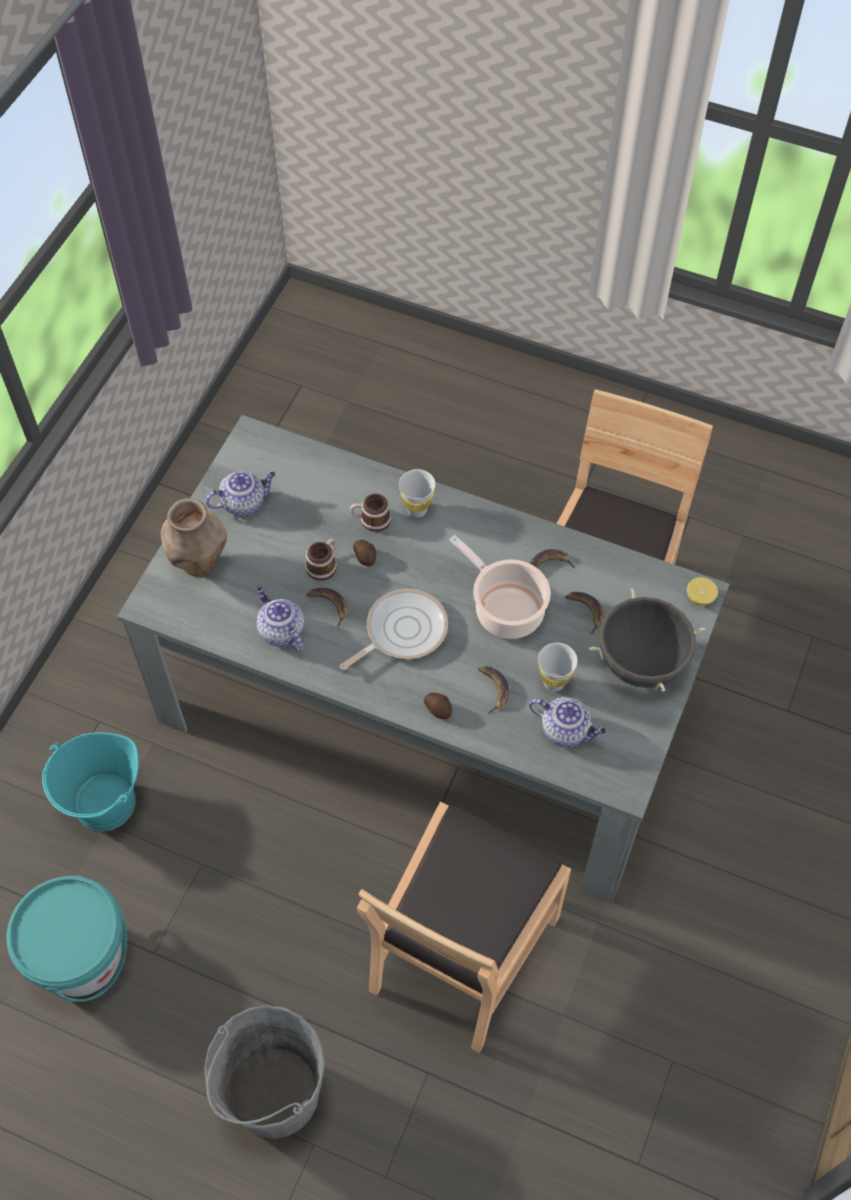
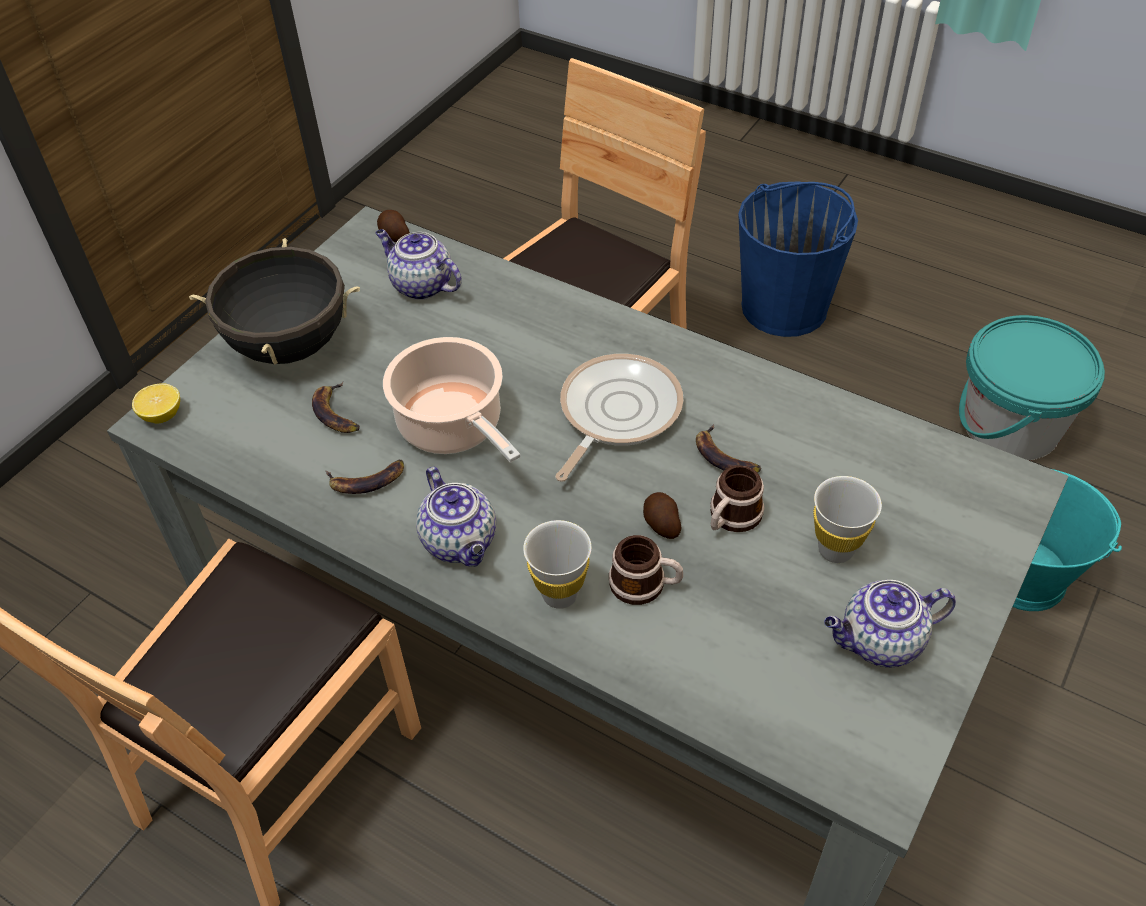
camera: 170 degrees left, 10 degrees down
(199, 563) = (947, 541): brown vase -> none
(274, 1093) = (785, 307): grey bucket -> blue bucket
(280, 631) = (800, 429): teapot -> teapot (461, 542)
(402, 631) = (616, 413): frying pan -> frying pan turned 150 degrees clockwise
(438, 709) = (580, 320): potato -> potato (394, 236)
(493, 689) = (501, 334): banana -> none
(554, 682) = (416, 335): white cup -> white cup (835, 549)

